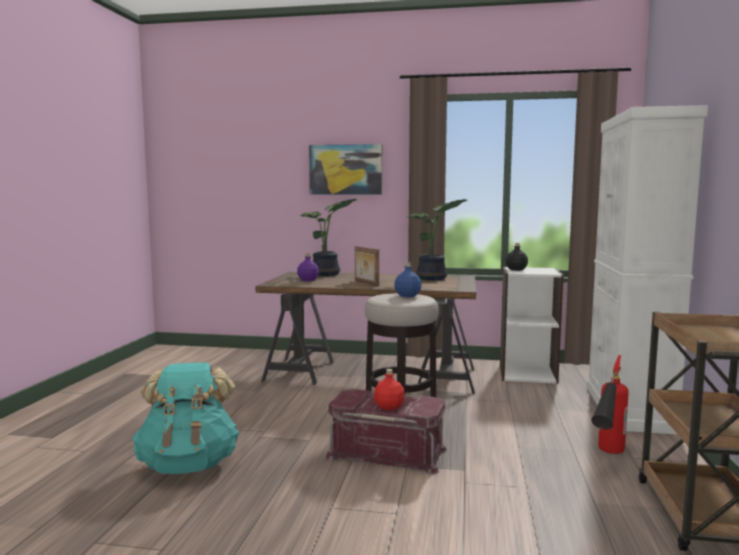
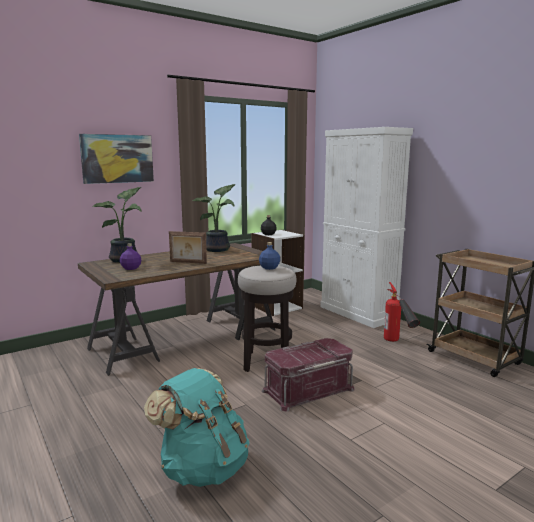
camera: 45 degrees left, 5 degrees up
(388, 407) = (315, 355): red bottle -> none

